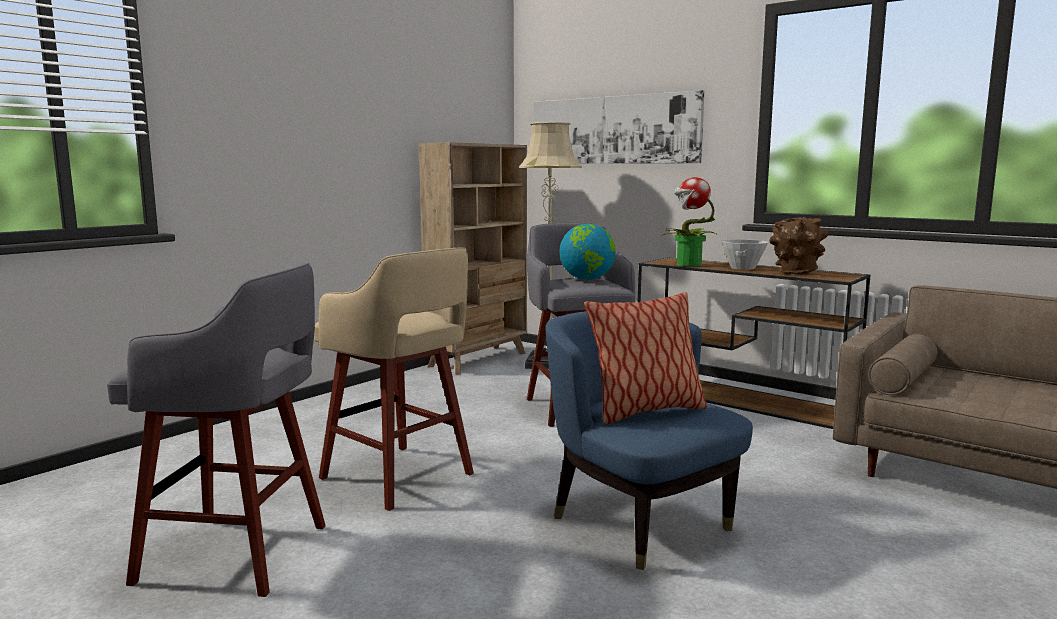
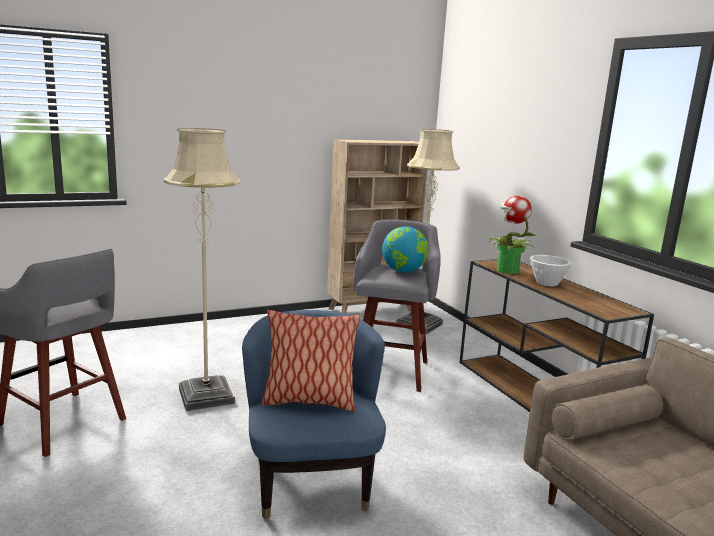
camera: 25 degrees right, 5 degrees up
(400, 477) = (206, 396): beige stool -> beige floor lamp
(612, 130) = (495, 138): picture -> none
(795, 273) = (580, 299): brown vase -> none

